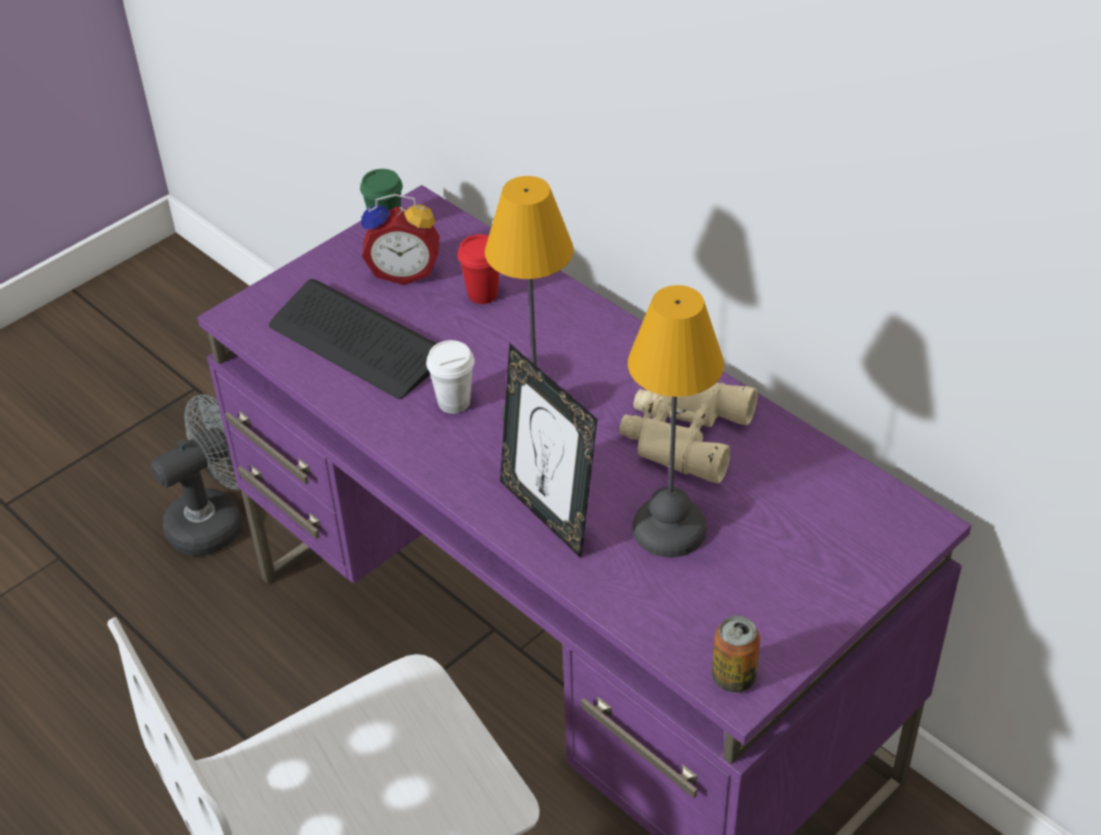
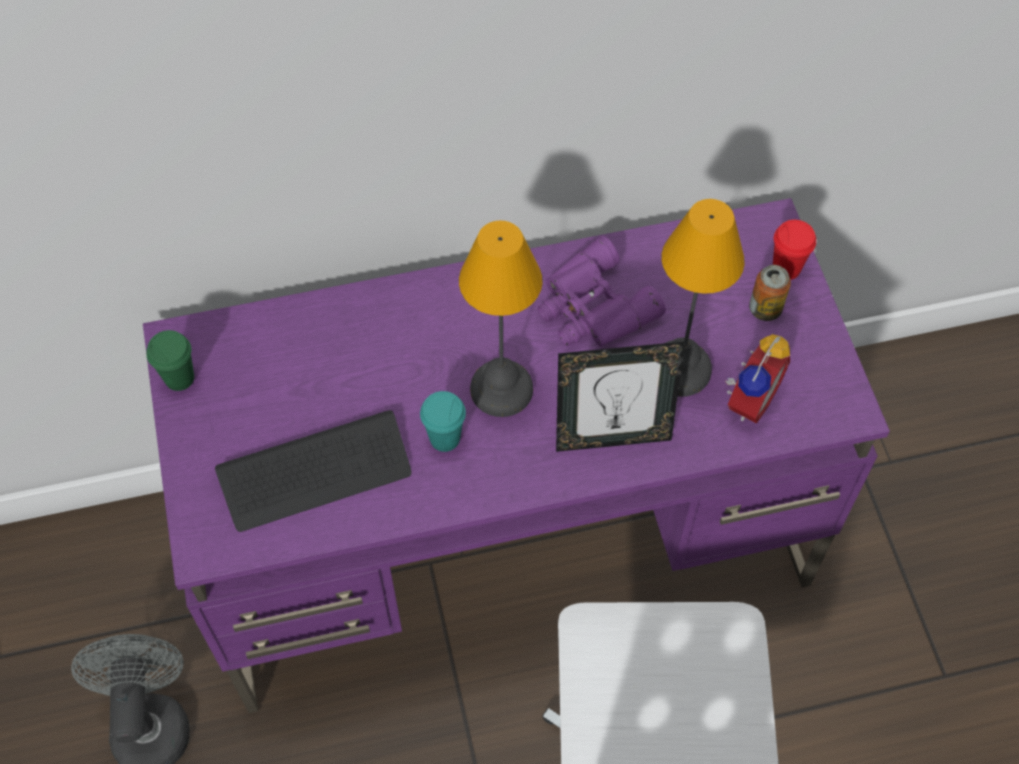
camera: 60 degrees left, 15 degrees up
(404, 271) = (252, 393): alarm clock -> alarm clock (748, 399)
(454, 402) = (445, 438): white cup -> turquoise cup
(482, 294) = (330, 352): red cup -> red cup (786, 268)
(682, 435) = (592, 308): beige binoculars -> purple binoculars
(733, 677) = (838, 408): can -> can (765, 309)

